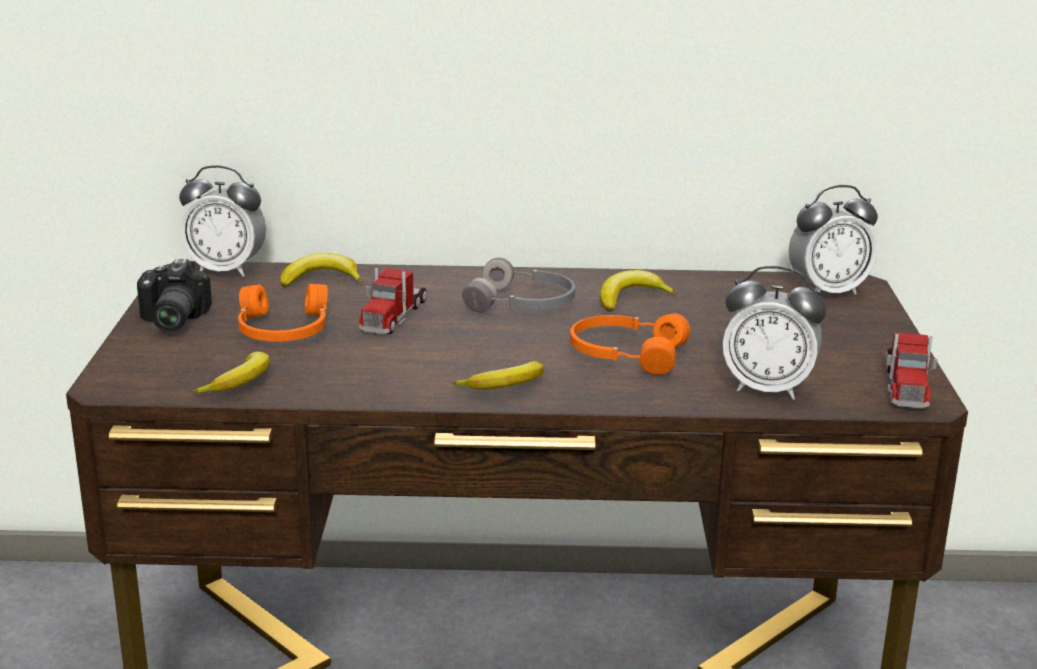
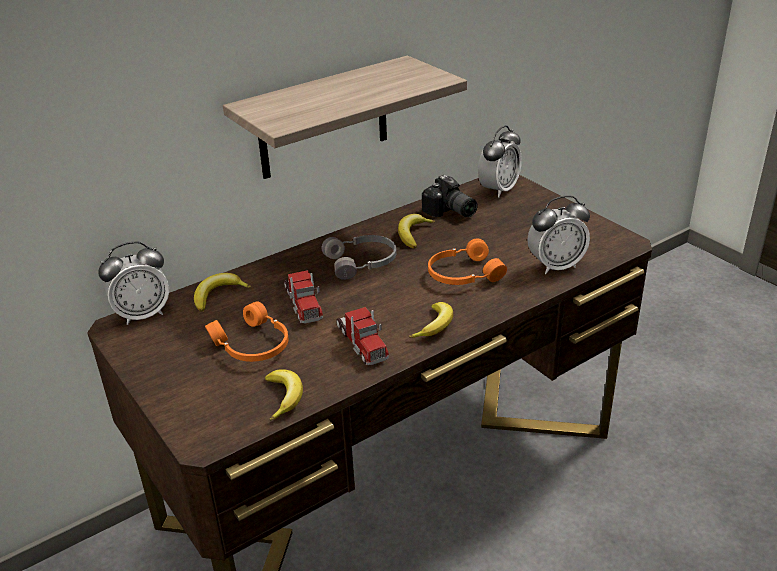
camera: 35 degrees left, 10 degrees up
(169, 320) = (164, 372): camera -> camera (450, 212)
(551, 95) = (323, 119): none -> shelf
(905, 385) = (608, 236): toy truck -> toy truck (361, 343)

